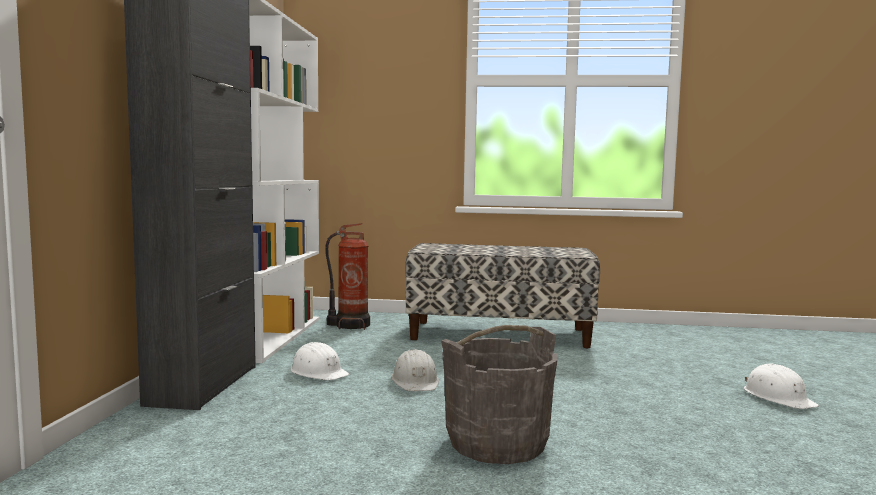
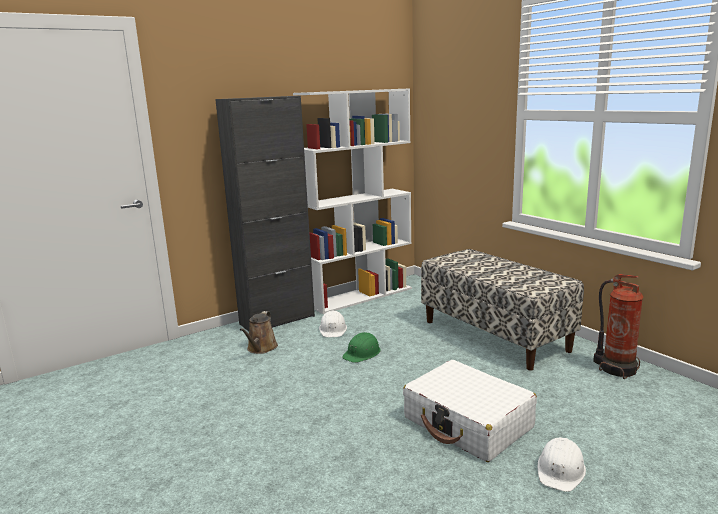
camera: 50 degrees right, 10 degrees up
(261, 419) = (261, 348): none -> brown watering can
(351, 325) = (418, 299): fire extinguisher -> fire extinguisher (616, 368)
(415, 381) = (362, 353): white hard hat -> green hard hat
(497, 442) = (314, 406): grey bucket -> none
(654, 396) = (468, 423): none -> white suitcase

